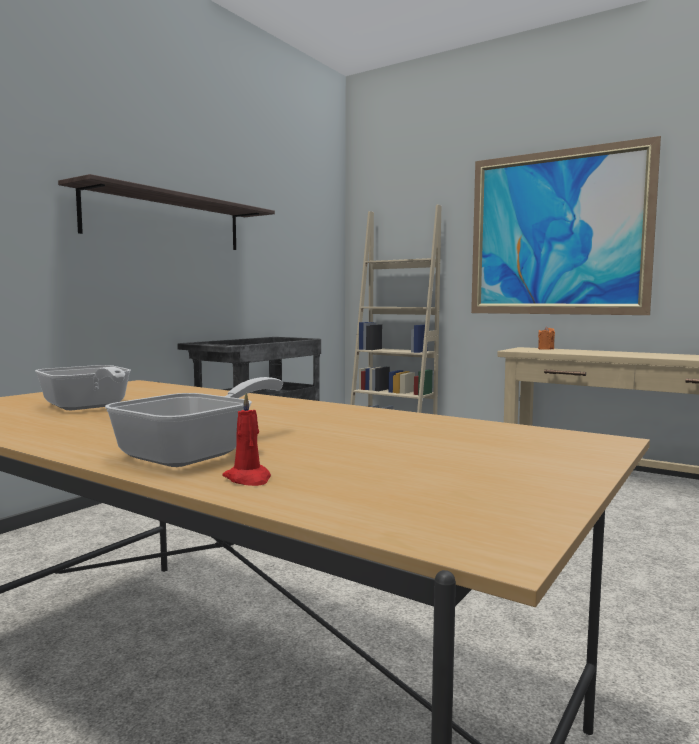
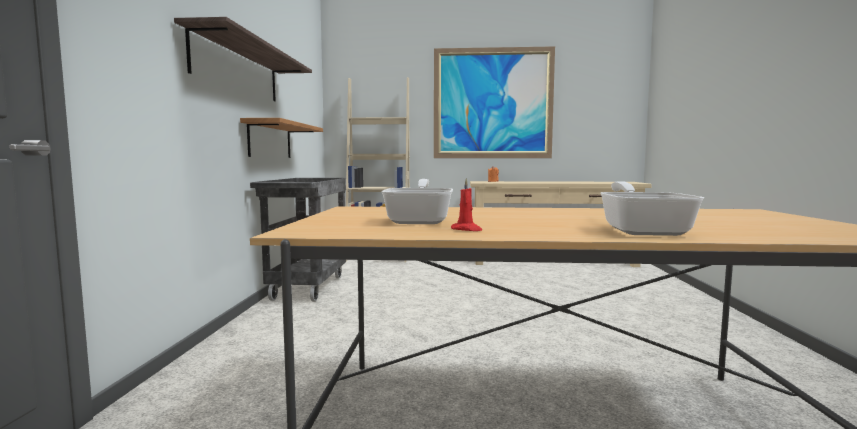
camera: 30 degrees left, 0 degrees up
(87, 407) = (420, 220): frying pan -> frying pan turned 105 degrees counterclockwise
(224, 295) = (270, 140): none -> shelf
(248, 479) = (734, 235): red candle -> red candle (467, 229)

